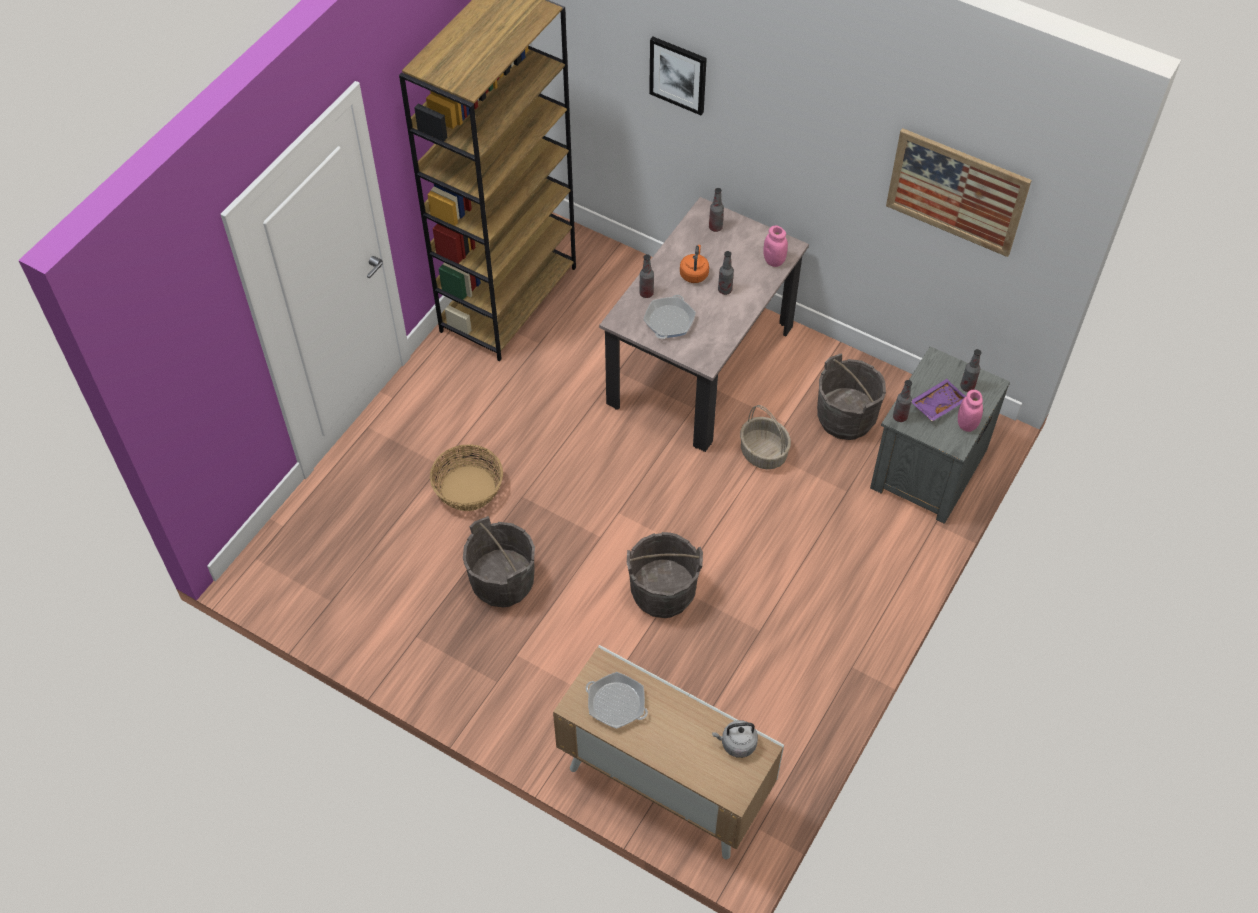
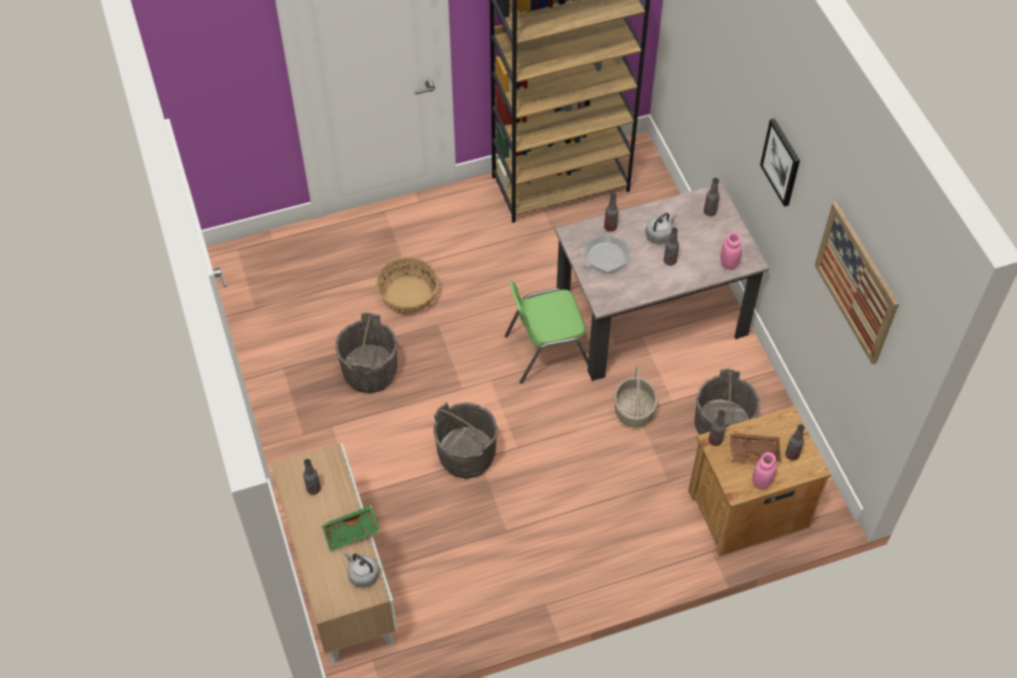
camera: 40 degrees right, 0 degrees up
(616, 704) = (313, 489): frying pan -> bottle
(641, 454) = (546, 351): none -> green chair
(678, 74) = (730, 68): picture -> picture (781, 162)
(689, 715) = (351, 532): none -> green tray
(694, 273) = (659, 235): orange kettle -> grey kettle
(927, 469) = (746, 508): grey nightstand -> brown nightstand
(937, 404) = (754, 451): purple tray -> brown tray

